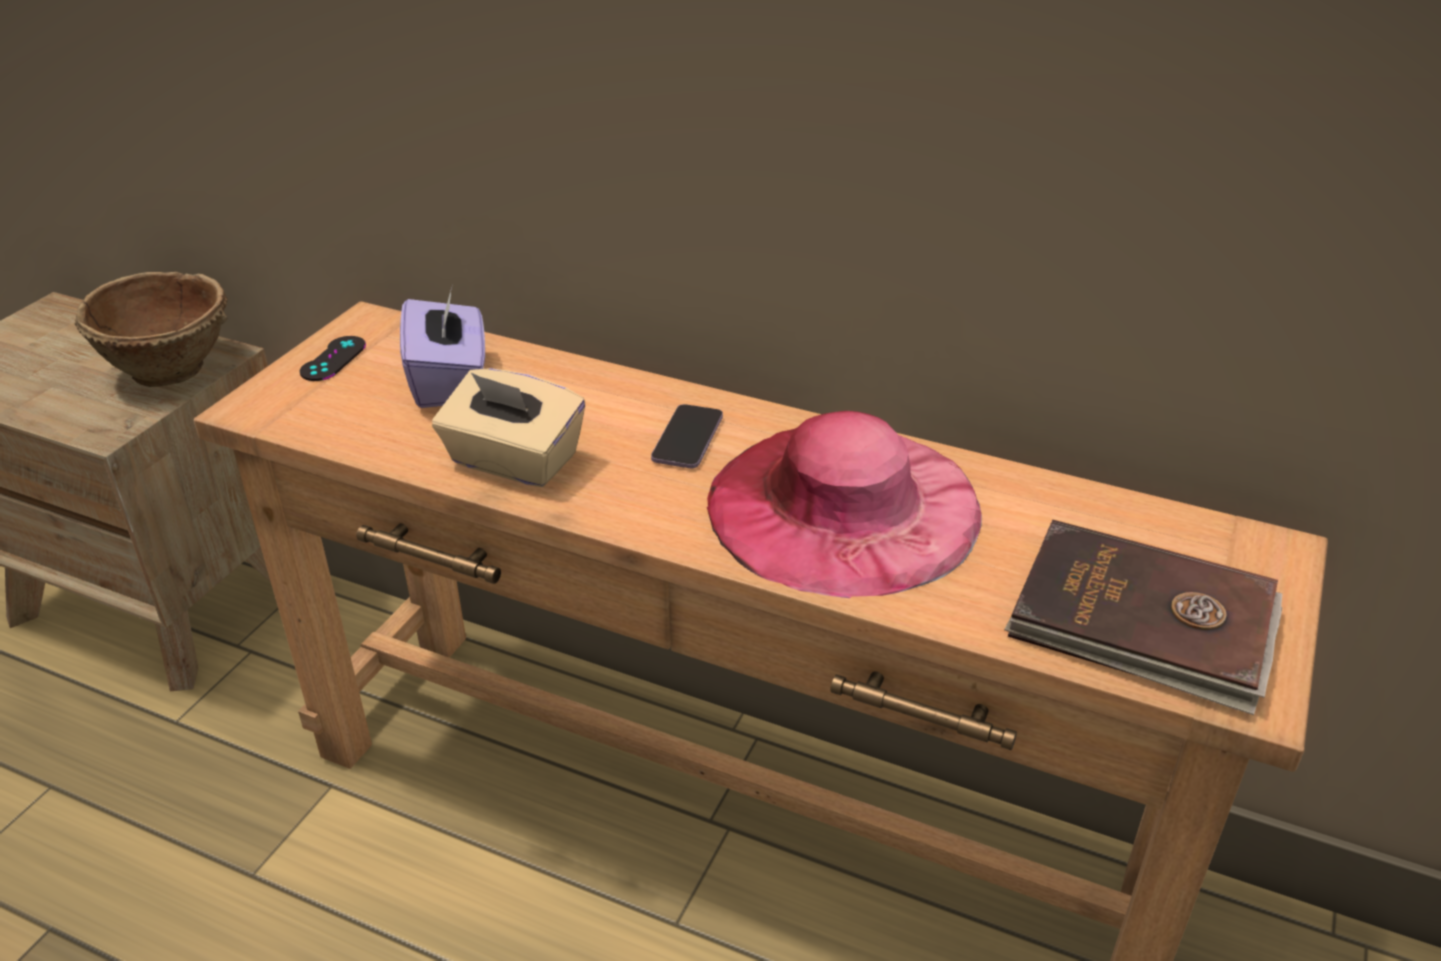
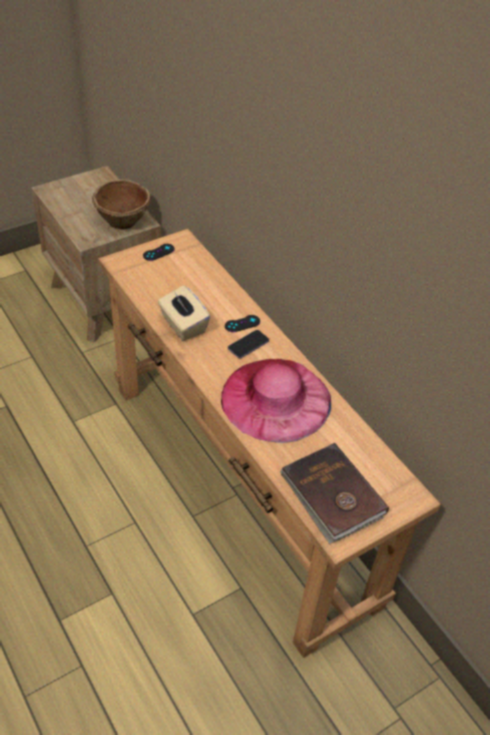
camera: 30 degrees right, 10 degrees up
(450, 381) = (189, 280): purple tissue box -> none
(637, 409) = (242, 324): none -> black game controller

